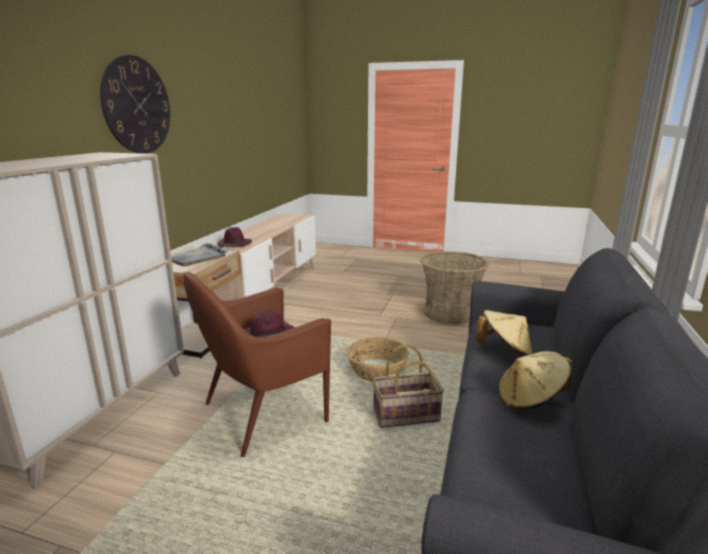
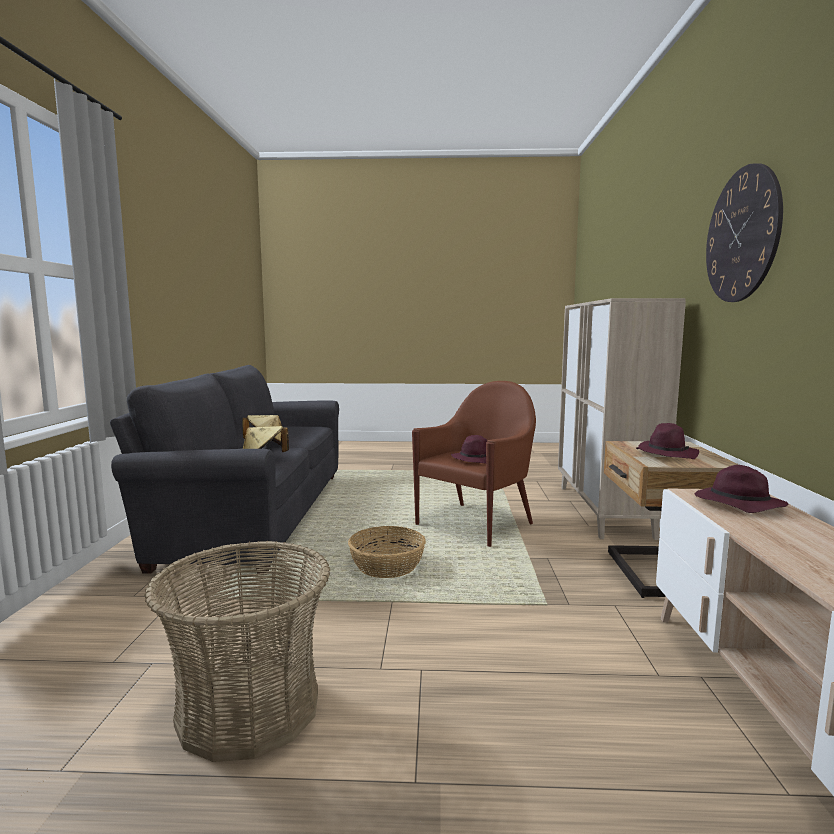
camera: 165 degrees right, 10 degrees down
(197, 257) = (666, 454): grey tray -> purple hat
(406, 416) = (348, 535): basket -> none

